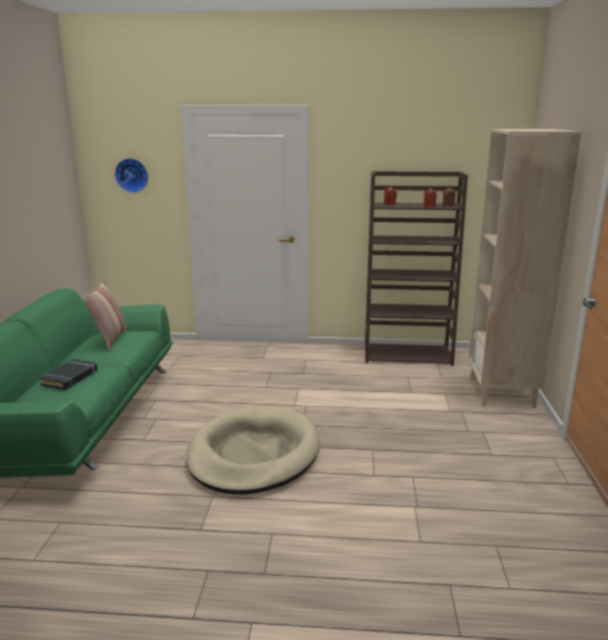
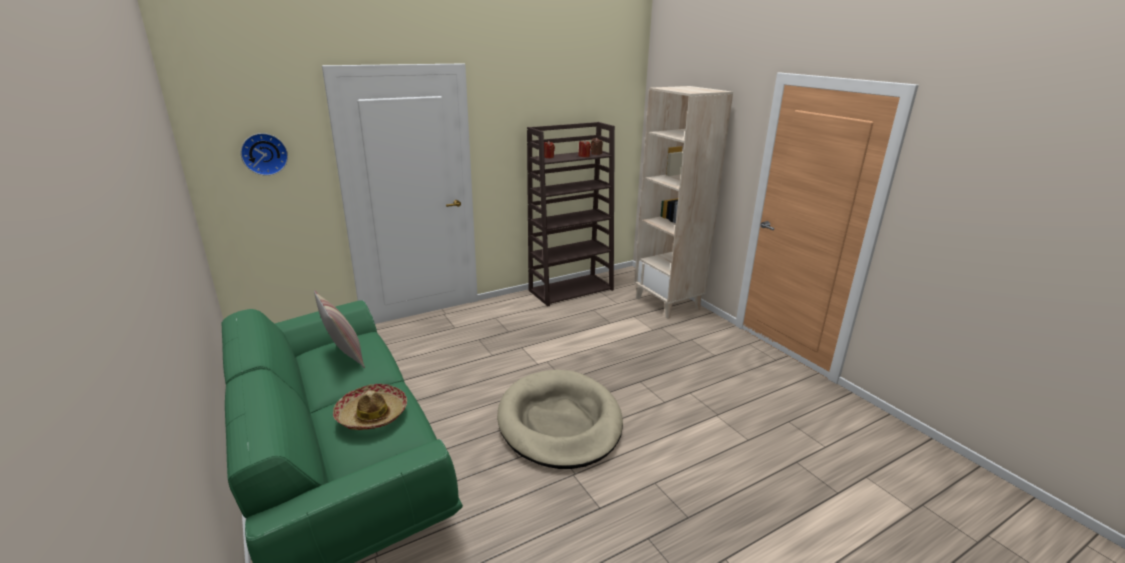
camera: 35 degrees left, 5 degrees up
(70, 378) = (372, 414): black book -> hat

